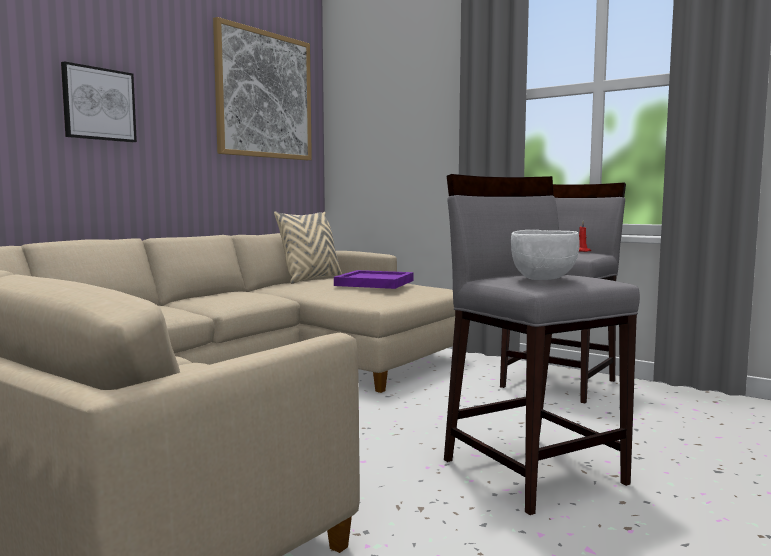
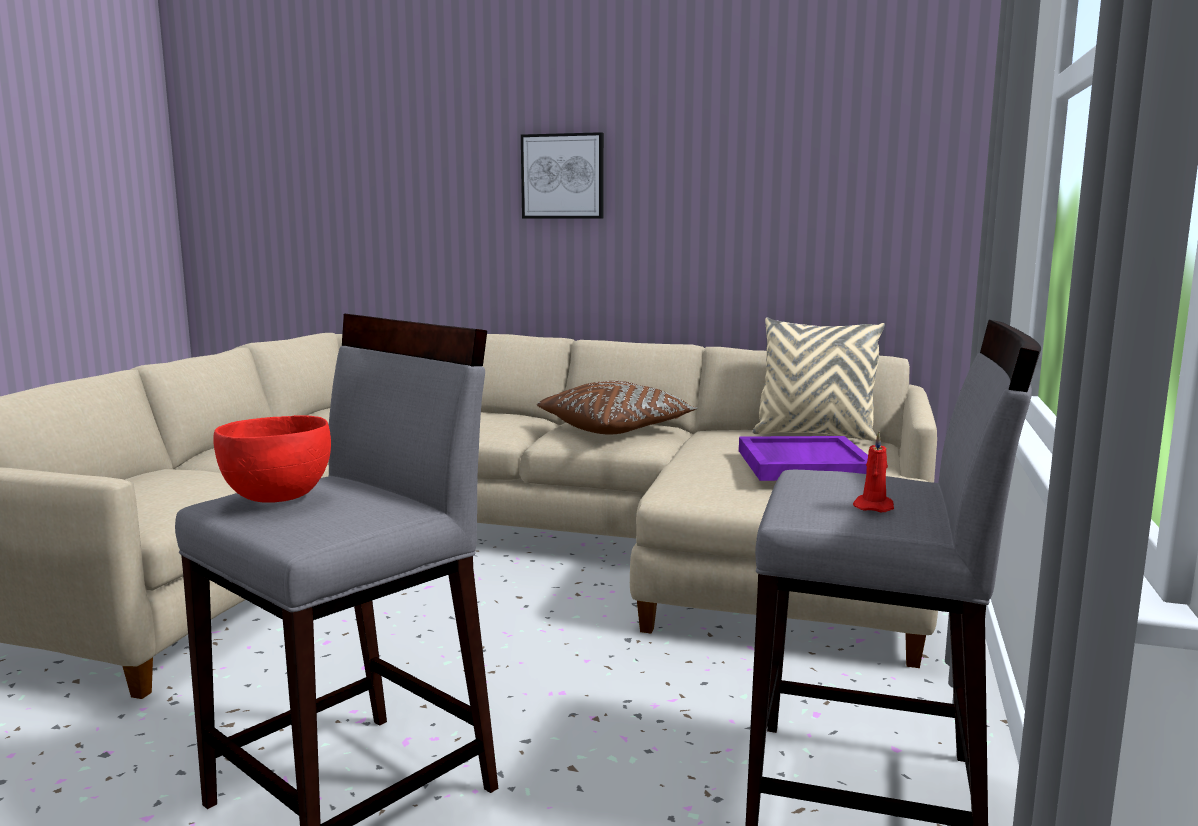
camera: 70 degrees right, 5 degrees up
(228, 295) = (616, 428): none -> brown pillow
(264, 95) = (835, 122): picture -> none
(543, 278) = (278, 498): white bowl -> red bowl

